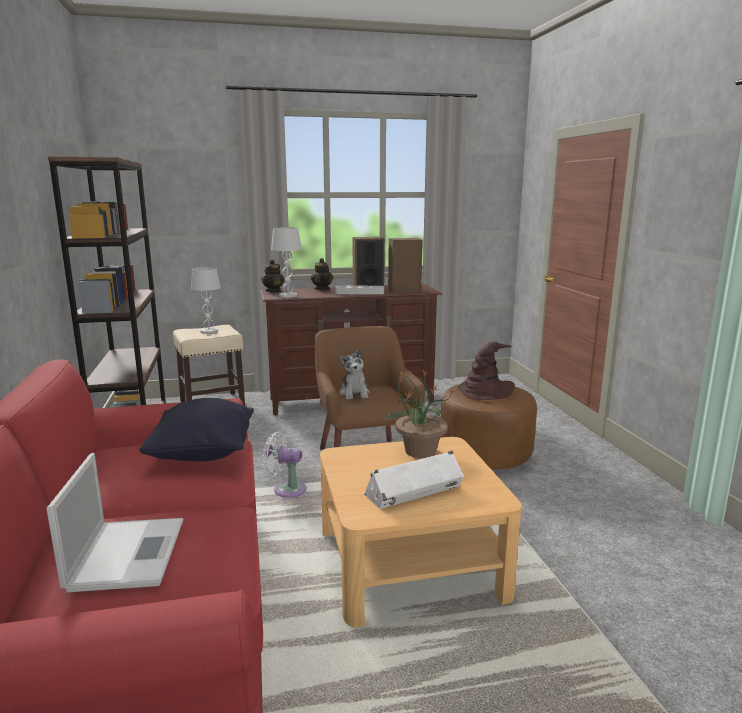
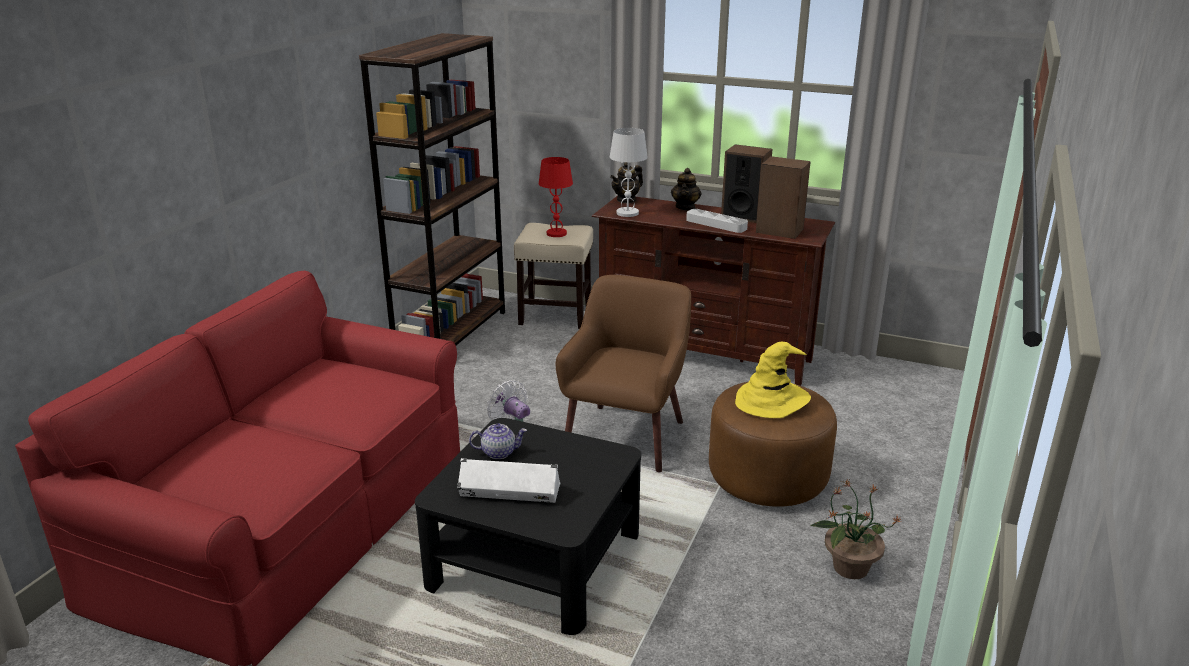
camera: 35 degrees right, 10 degrees up
(127, 552) = (233, 459): laptop -> none
(203, 454) = (375, 391): black pillow -> none
(209, 331) = (556, 233): white table lamp -> red table lamp
(354, 393) = (614, 359): plush toy -> none
(361, 470) = (499, 452): none -> teapot
(409, 561) = (535, 558): beige coffee table -> black coffee table
(419, 451) = (577, 452): potted plant -> potted plant (849, 567)
(486, 390) = (771, 400): brown hat -> yellow hat

